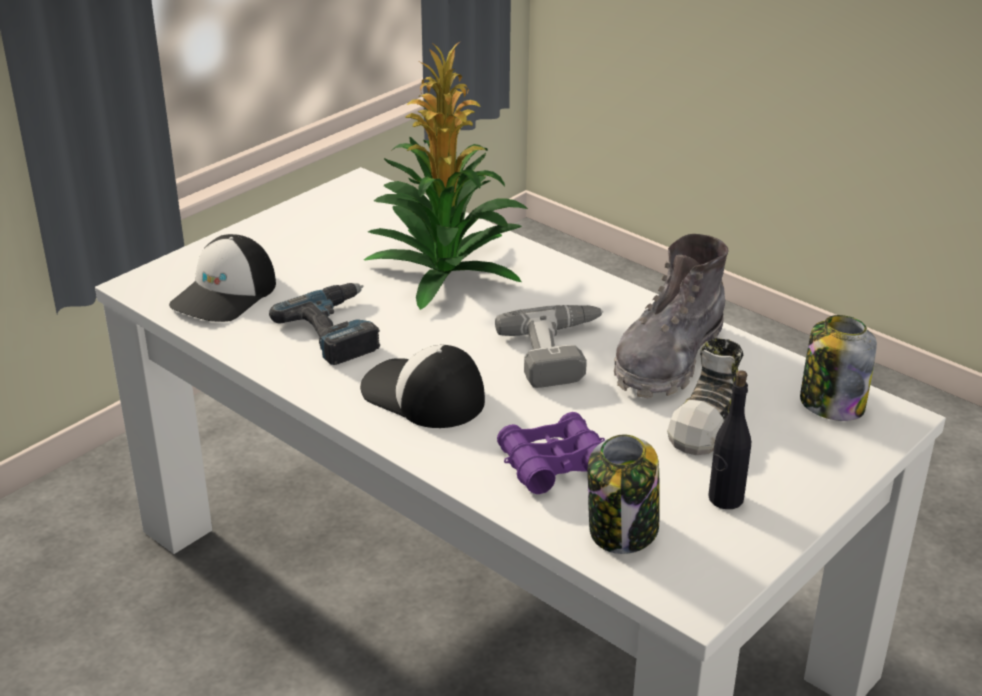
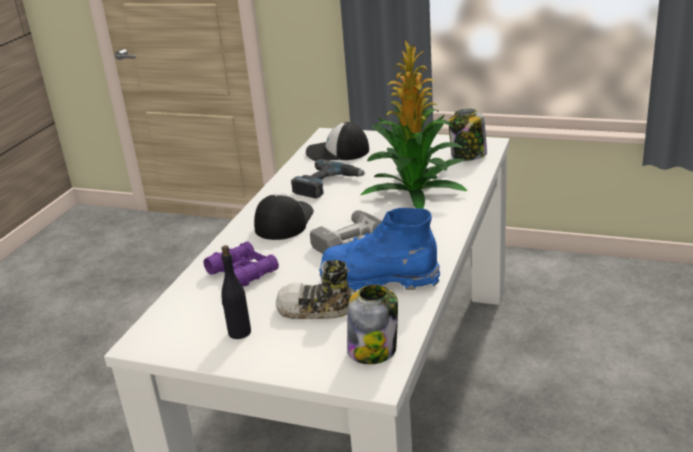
camera: 70 degrees right, 5 degrees down
(623, 530) = (192, 307): jar -> jar (468, 156)
(668, 359) = (379, 279): grey boot -> blue boot

